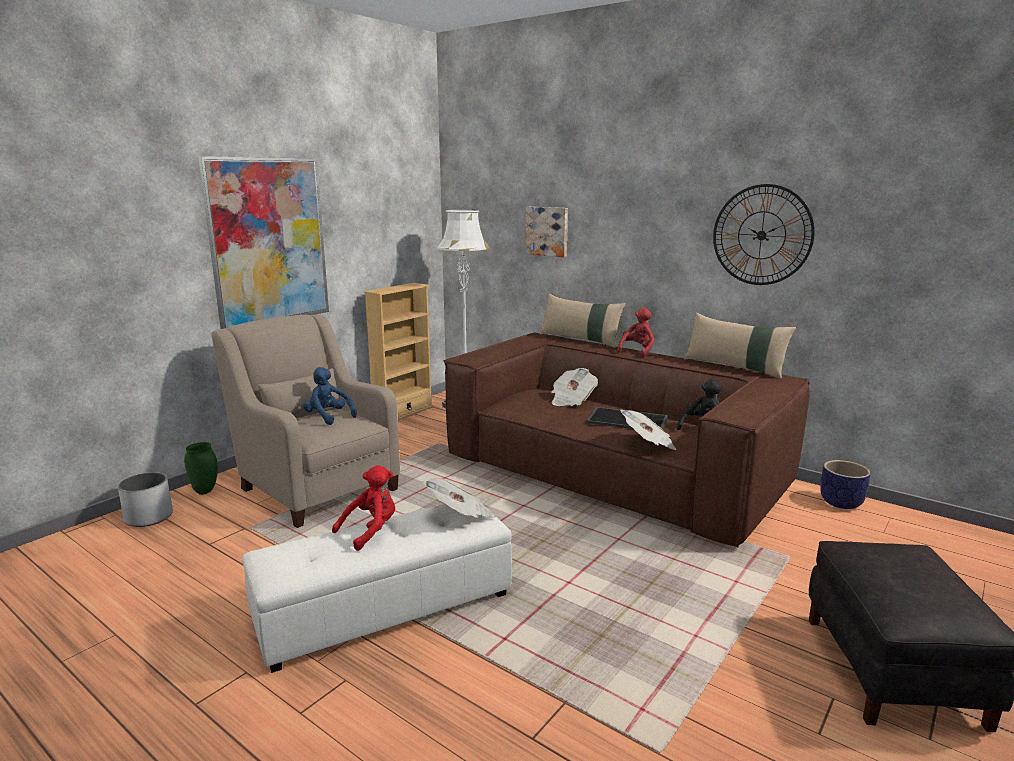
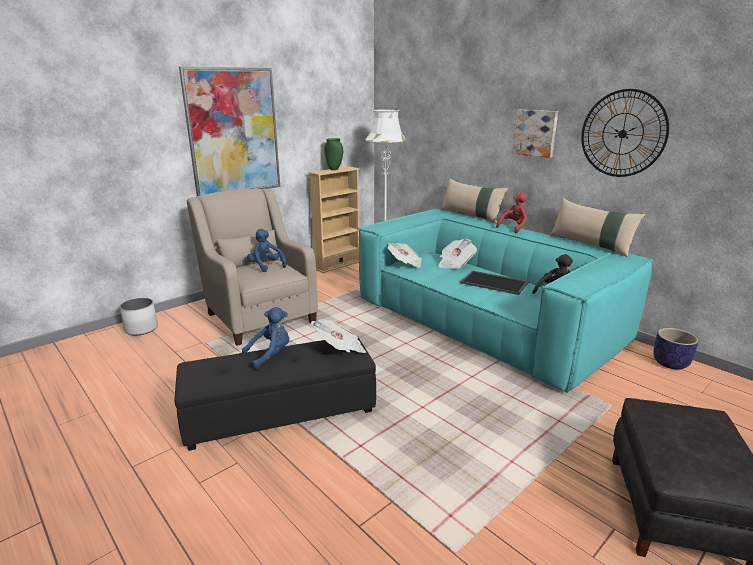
camera: 10 degrees right, 5 degrees up
(204, 492) = (183, 313): green vase -> green vase (333, 169)
(371, 531) = (270, 355): red plush toy -> blue plush toy
(385, 609) = (280, 413): white ottoman -> black ottoman
(547, 231) = (451, 127): picture -> picture (535, 133)
(613, 471) = (484, 321): brown sofa -> turquoise sofa
(648, 443) = (504, 303): newspaper -> newspaper (405, 263)

